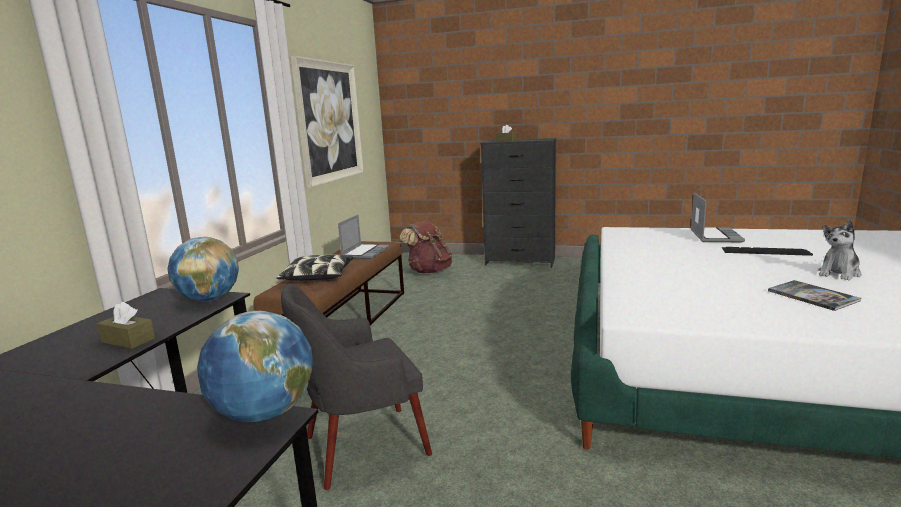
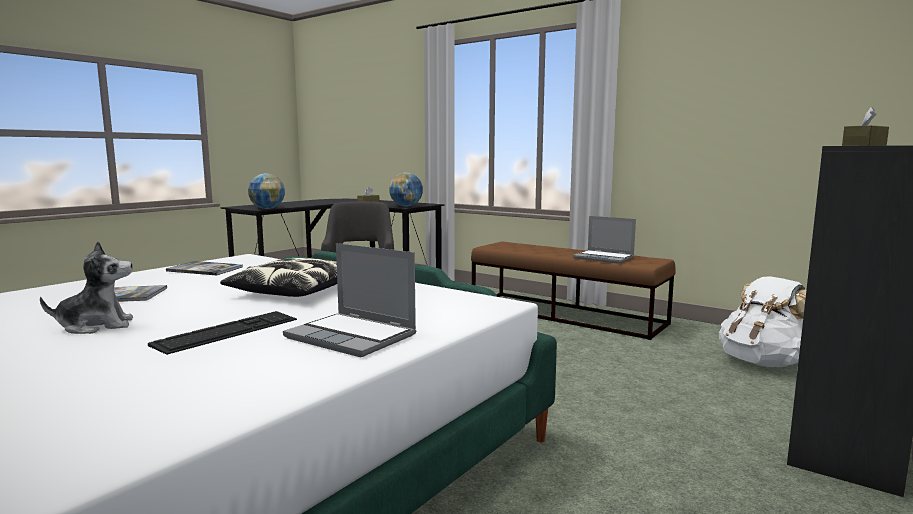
camera: 110 degrees right, 5 degrees down
(318, 276) = (532, 248): pillow -> pillow (295, 291)
(329, 122) = (717, 109): picture -> none
(429, 271) = (762, 362): brown backpack -> white backpack
(702, 308) = (205, 269): none -> book
(839, 273) = (96, 326): plush toy -> plush toy turned 90 degrees clockwise

